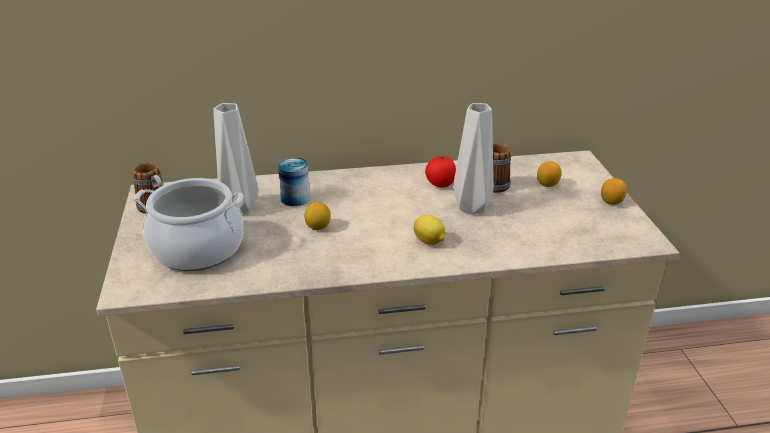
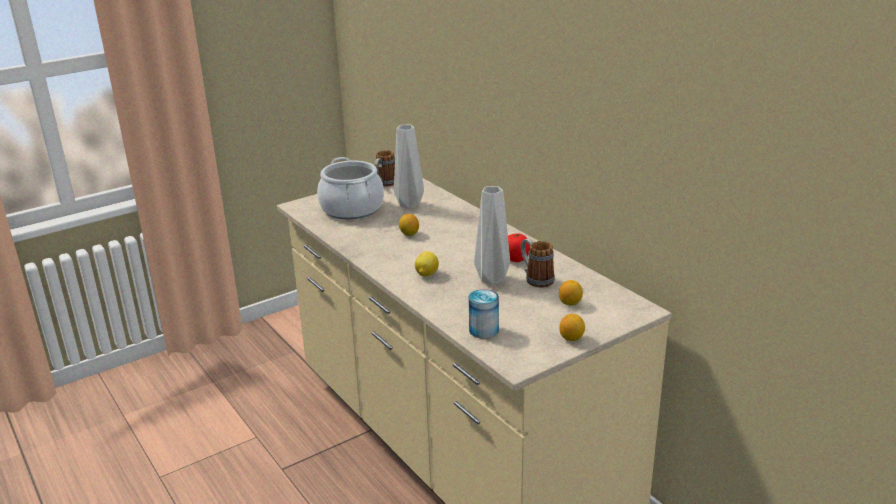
camera: 65 degrees right, 5 degrees down
(295, 198) = (439, 217): can -> can (483, 330)

